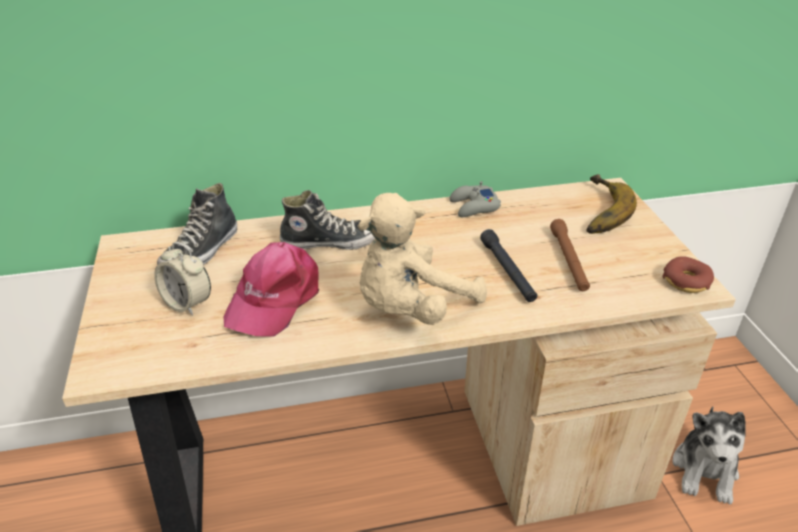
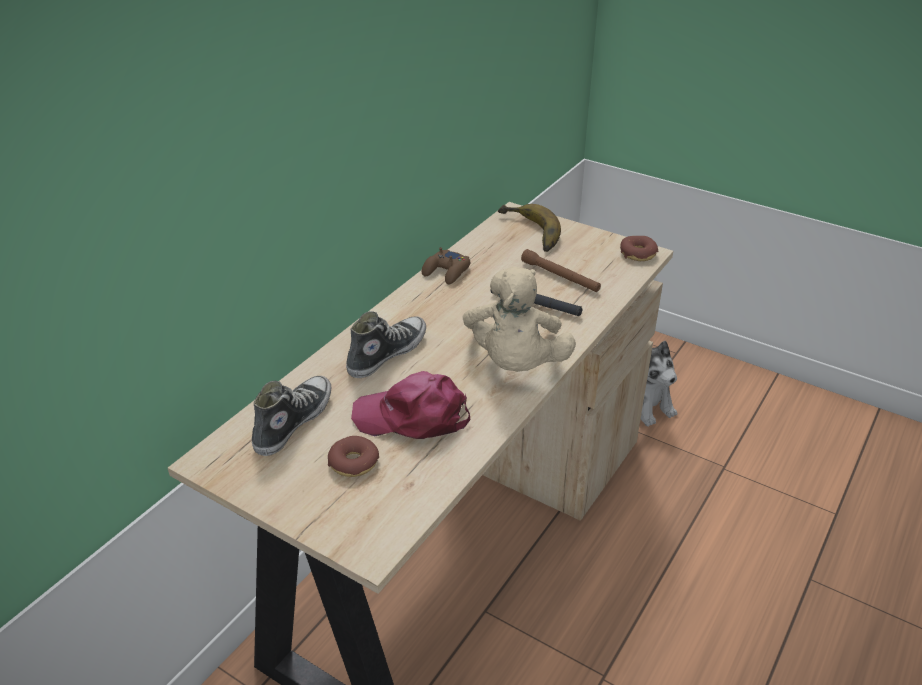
camera: 45 degrees left, 0 degrees up
(187, 303) = (353, 463): alarm clock -> donut
(202, 251) = (293, 422): shoe -> shoe turned 135 degrees counterclockwise
(274, 298) = (413, 416): pink cap -> pink cap turned 120 degrees clockwise
(474, 207) = (446, 272): grey game controller -> brown game controller

